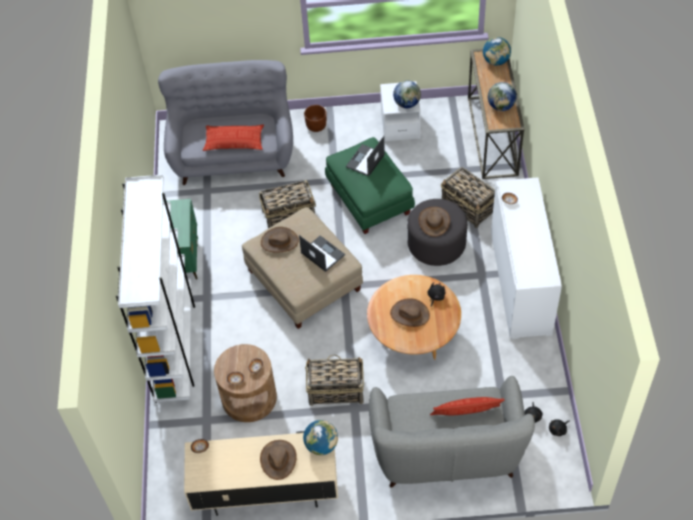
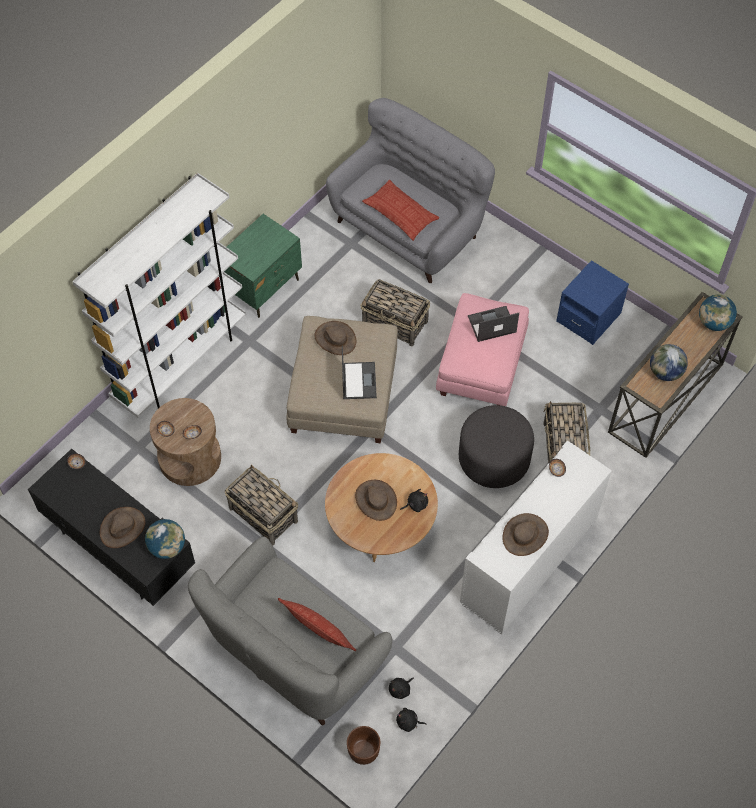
camera: 40 degrees right, 5 degrees up
(265, 491) = (119, 548): beige tv stand -> black tv stand
(316, 126) = (511, 257): brown planter -> brown planter (364, 751)
(369, 199) = (480, 366): green ottoman -> pink ottoman
(400, 125) = (588, 317): white nightstand -> blue nightstand
(407, 104) = (594, 299): globe -> none
(434, 221) = (492, 433): brown hat -> brown hat (525, 535)

